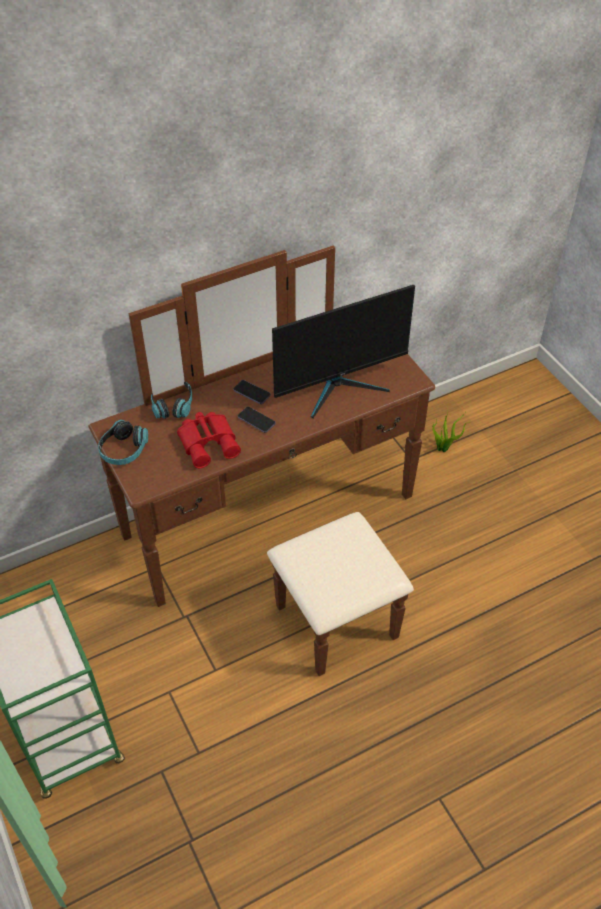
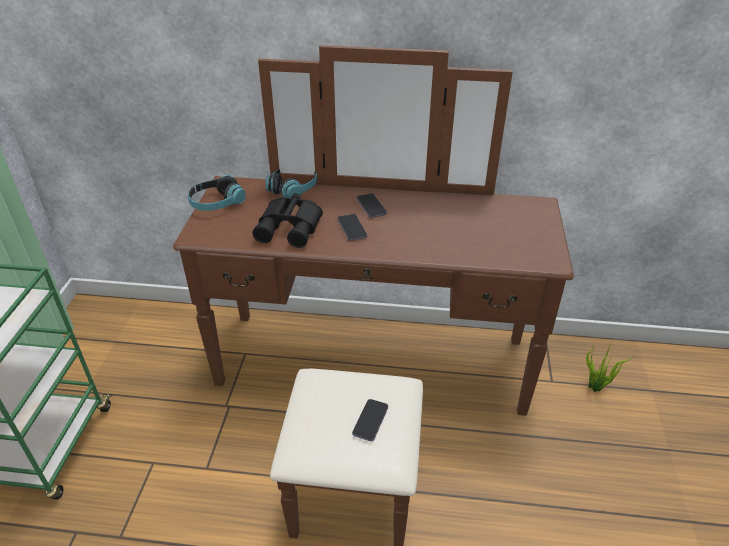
camera: 35 degrees right, 10 degrees down
(209, 442) = (291, 227): red binoculars -> black binoculars
(340, 387) = (462, 235): monitor -> none
(355, 558) = (370, 421): none -> phone

